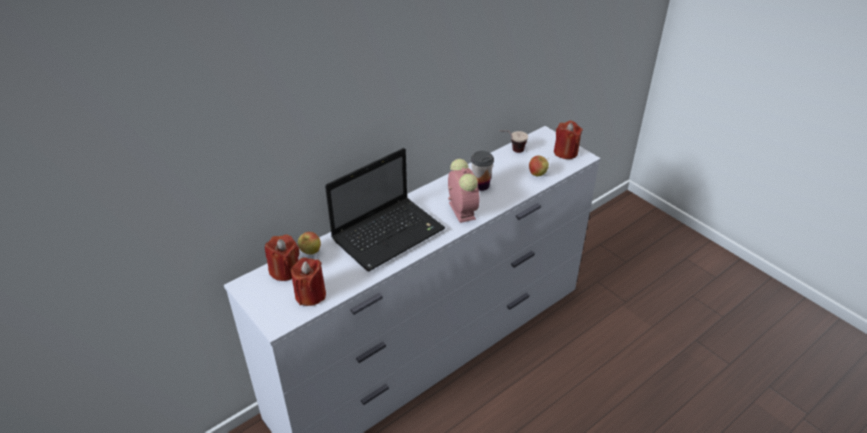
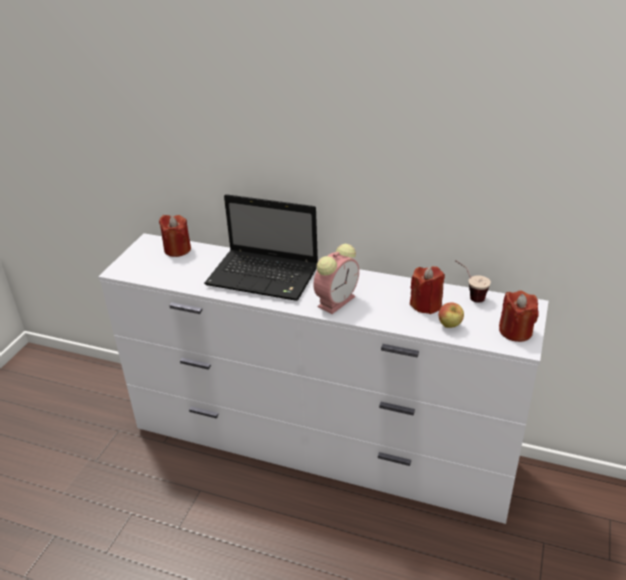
camera: 60 degrees right, 5 degrees down
(310, 252) = (208, 251): apple -> none
(310, 295) = (159, 271): red candle -> red candle (426, 305)
(481, 185) = (388, 298): cup -> none

